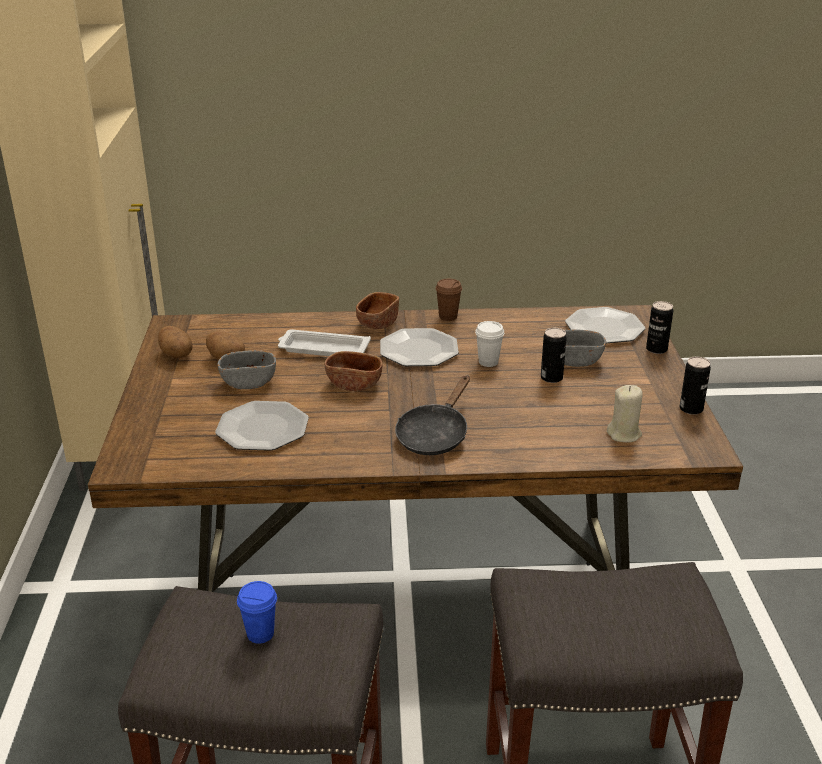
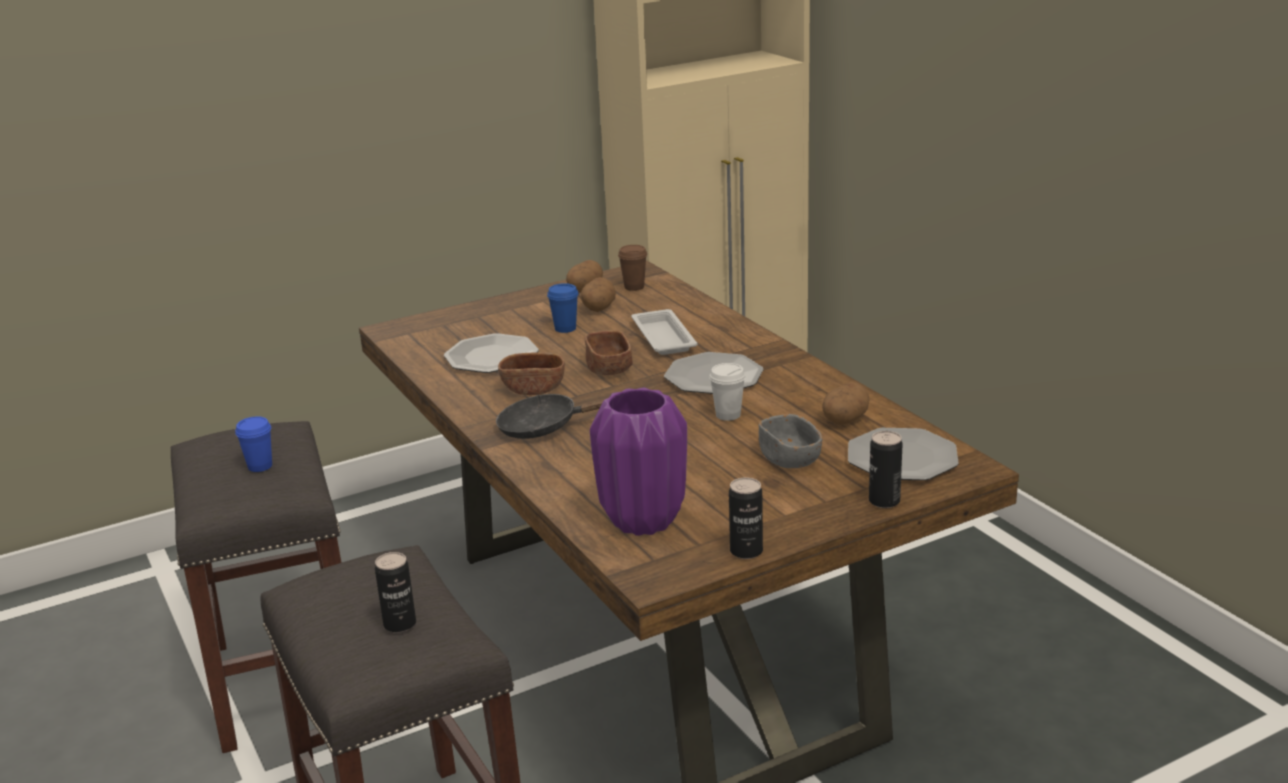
camera: 65 degrees right, 5 degrees down
(248, 382) = (565, 328): grey bowl -> blue cup
(377, 323) = (750, 344): brown bowl -> brown bowl (533, 389)
(448, 317) = (810, 370): brown cup -> brown cup (634, 287)
(536, 329) = (844, 420): none -> potato
(551, 378) = (730, 455): can -> can (400, 624)
(624, 434) = (642, 521): beige candle -> purple vase

